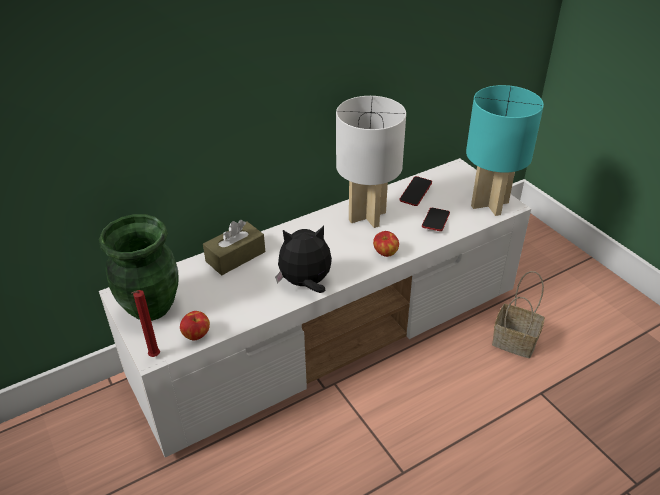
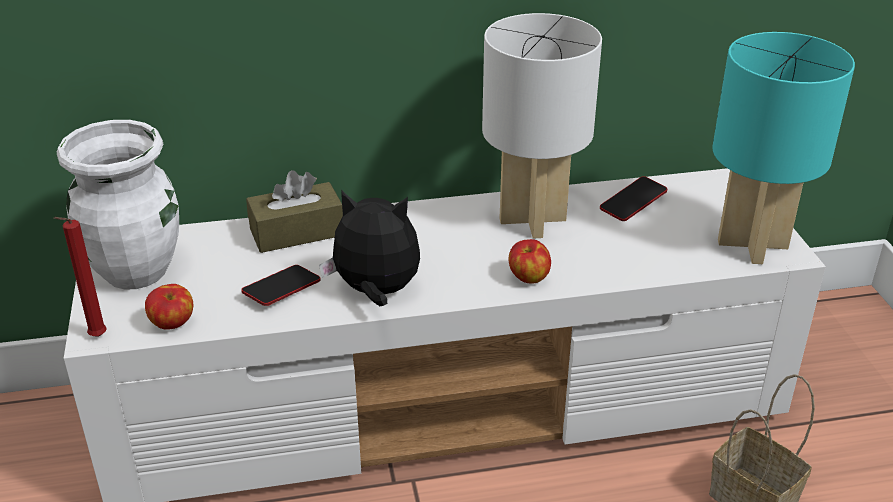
camera: 20 degrees right, 5 degrees down
(151, 306) = (137, 271): green vase -> white vase
(435, 222) = (641, 251): phone -> phone (282, 290)

